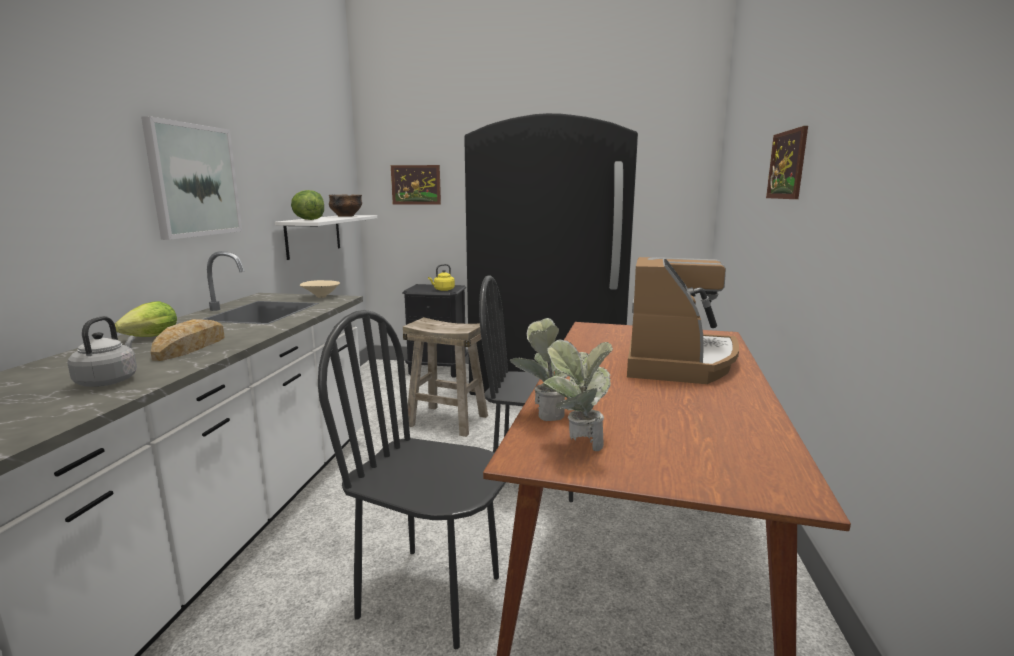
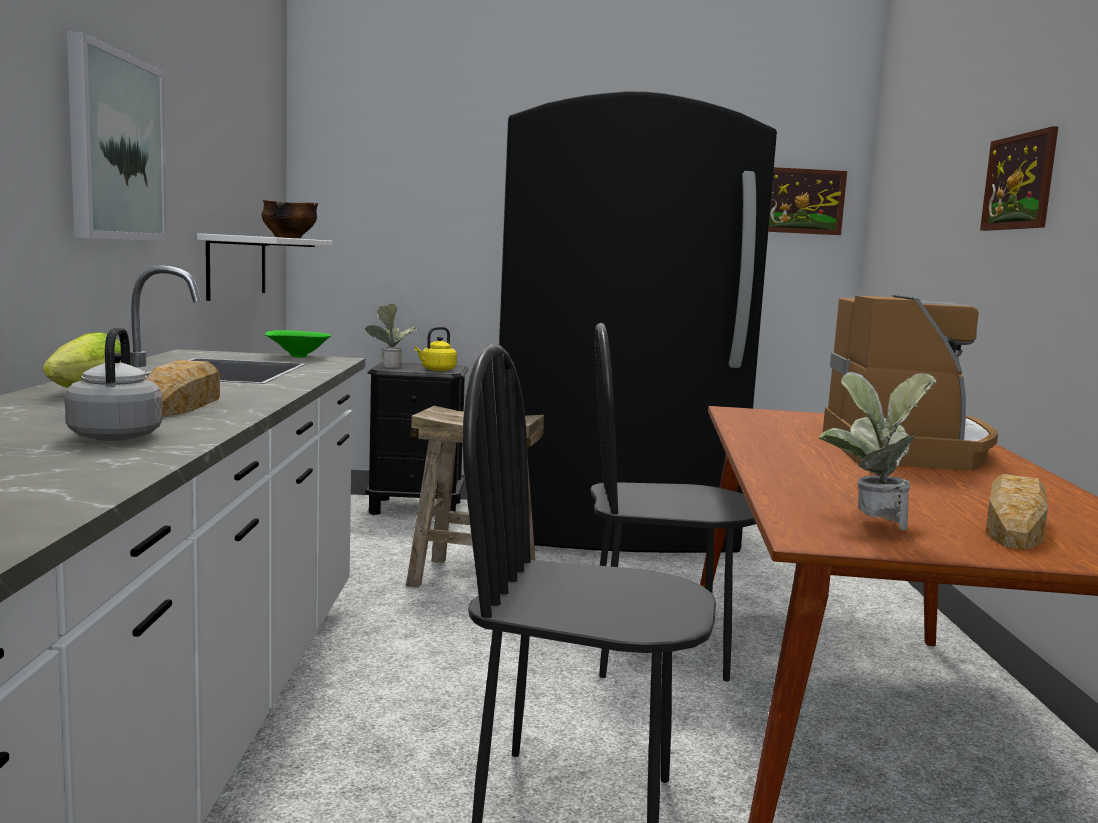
camera: 10 degrees left, 5 degrees down
(309, 219) = (248, 235): lettuce -> none
(320, 297) = (297, 357): beige bowl -> green bowl
(416, 185) = (390, 196): picture -> picture (801, 201)
(547, 412) = (789, 495): potted plant -> potted plant (390, 366)
(687, 447) = (1014, 527): none -> bread

